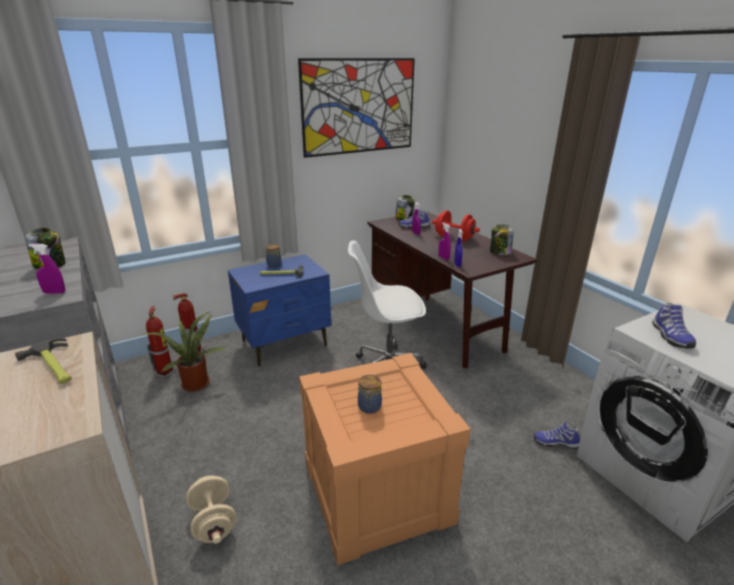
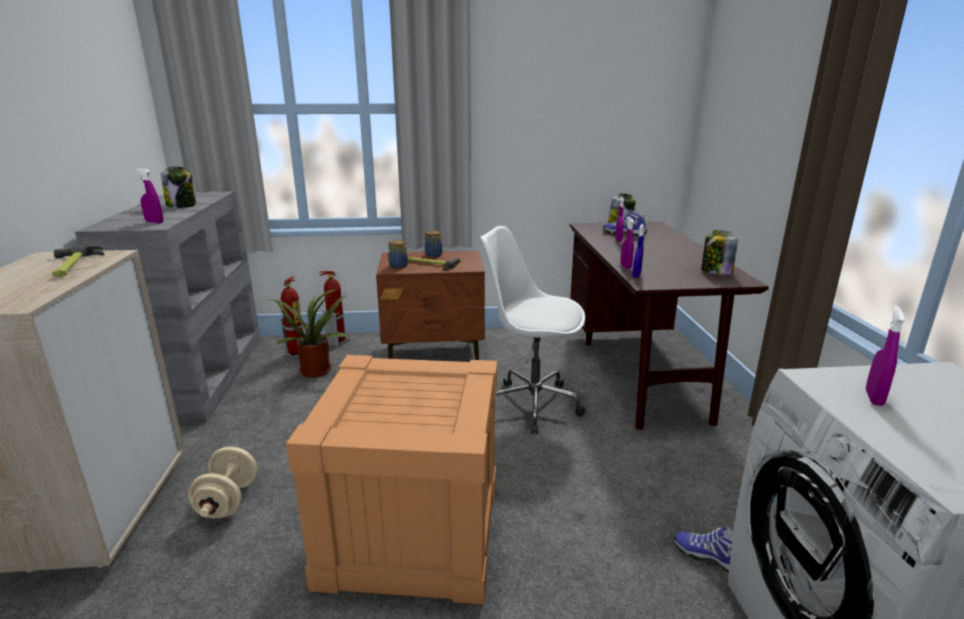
camera: 25 degrees right, 5 degrees down
(285, 343) = (434, 353): blue nightstand -> brown nightstand
(359, 106) = (571, 74): picture -> none
(369, 407) = (391, 402): jar -> jar (398, 266)
(454, 238) = (666, 250): red dumbbell -> none
(670, 336) = (874, 398): shoe -> purple spray bottle

